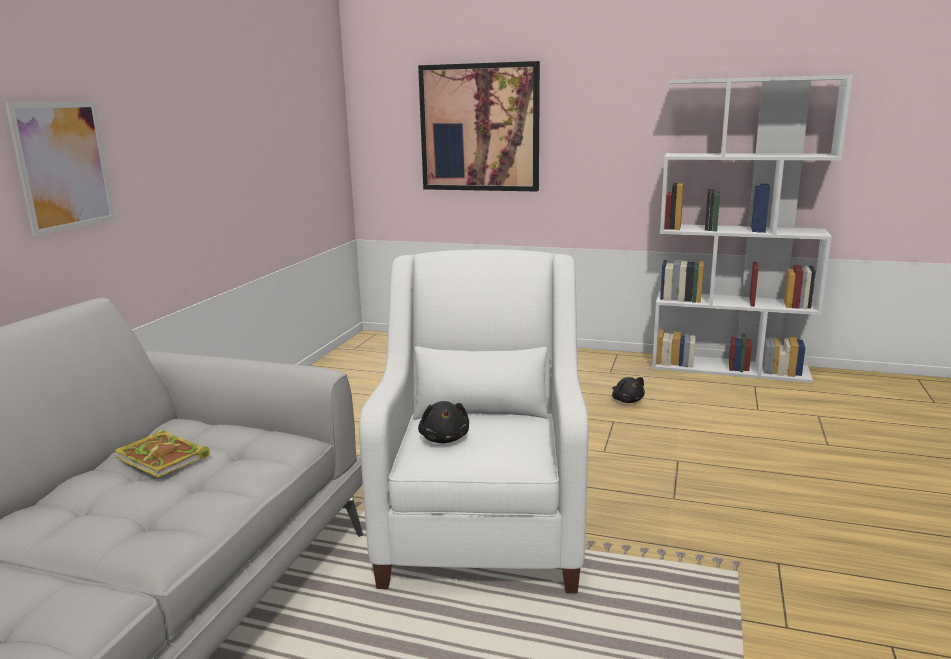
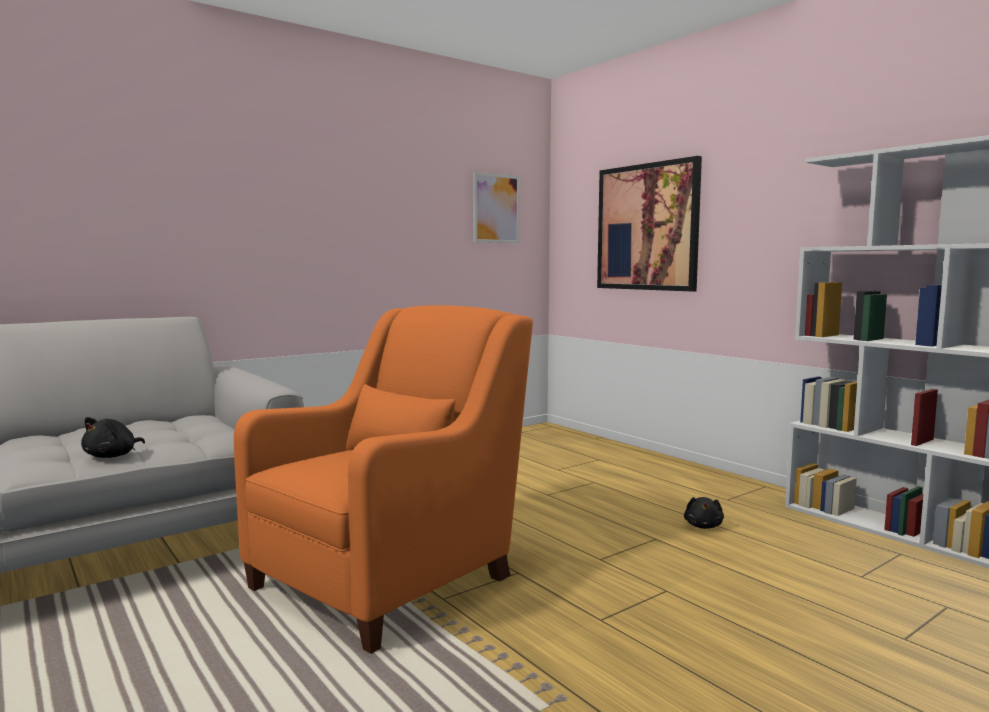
camera: 35 degrees right, 10 degrees down
(63, 166) = (214, 227): picture -> picture (496, 208)
(164, 458) = (146, 428): book -> none
(444, 438) = (320, 461): black plush toy -> black plush toy (113, 456)
(483, 526) = (392, 577): white armchair -> orange armchair

